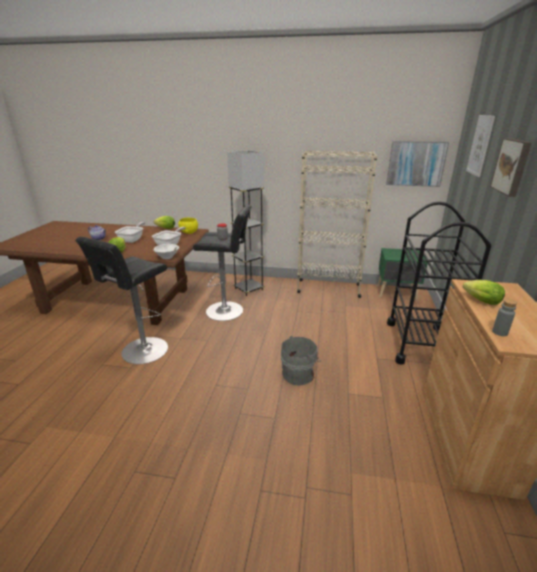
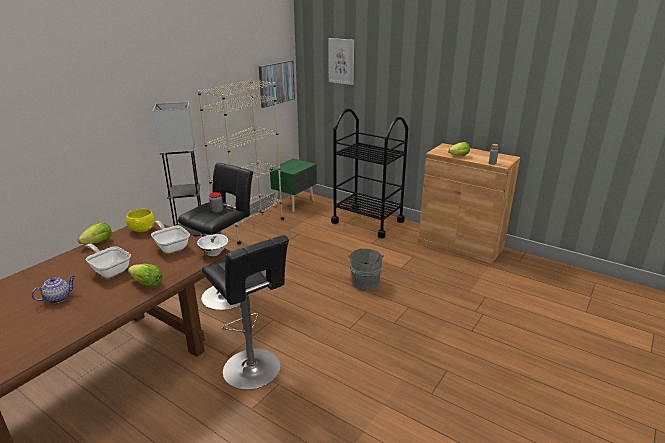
camera: 65 degrees left, 0 degrees up
(512, 166) = (397, 74): picture -> none

